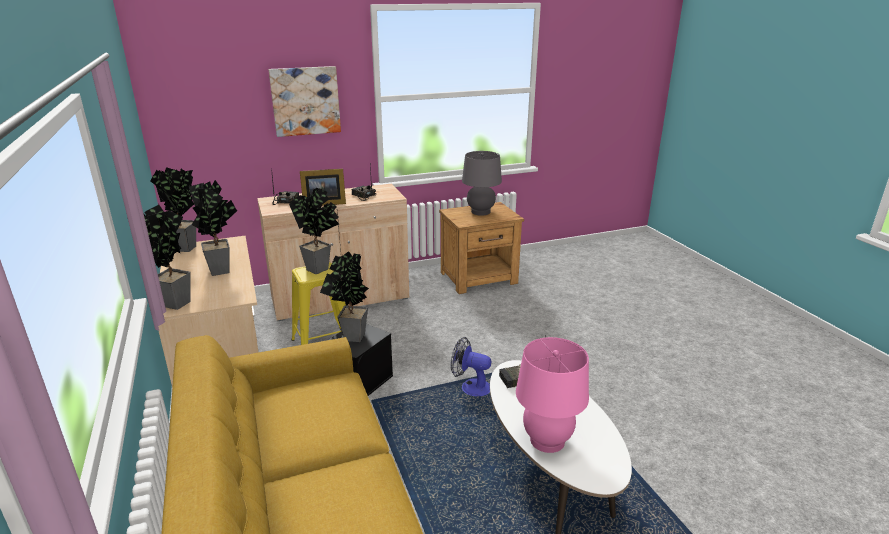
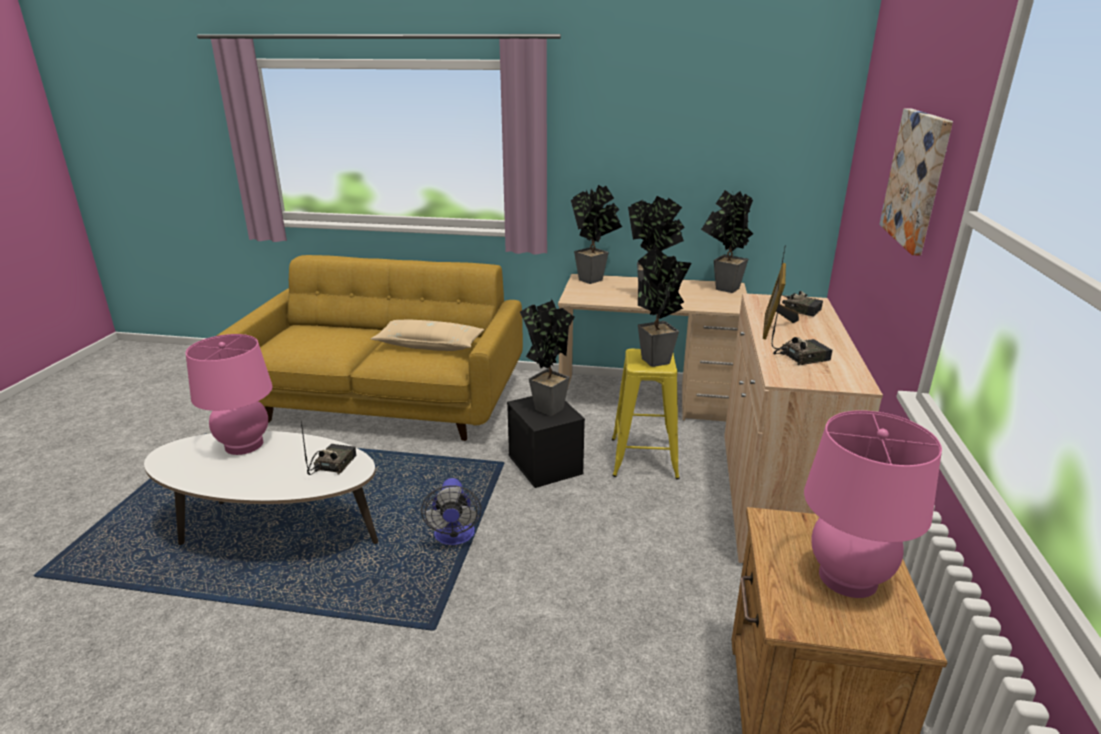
camera: 120 degrees right, 0 degrees up
(304, 410) = (429, 345): none -> beige pillow
(470, 386) = (454, 537): fan -> fan turned 120 degrees clockwise
(480, 212) = (847, 578): grey table lamp -> pink table lamp

